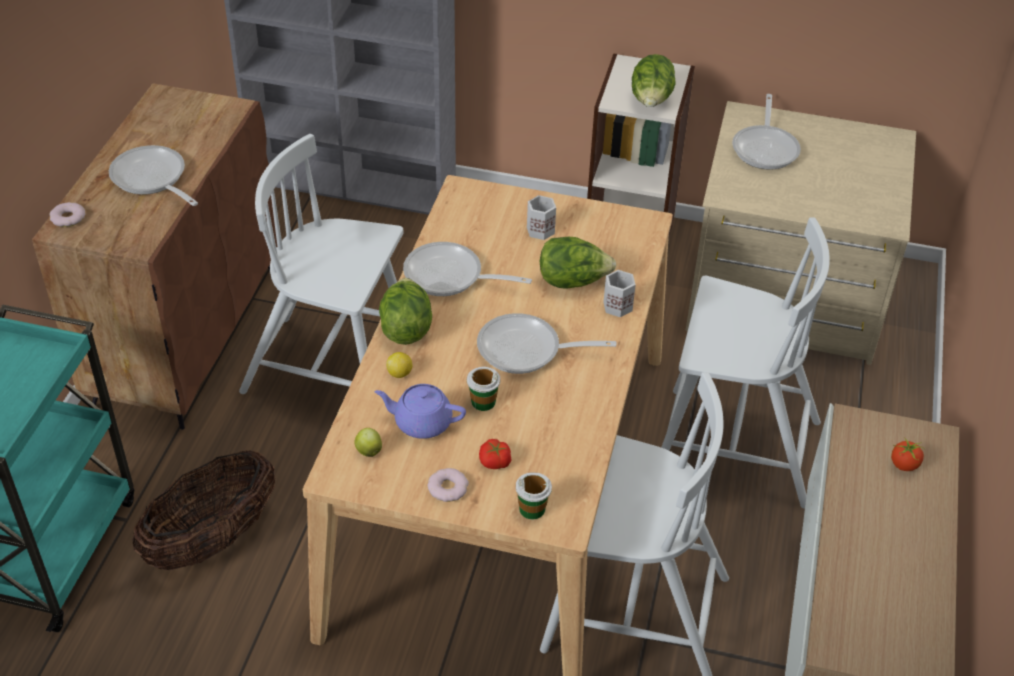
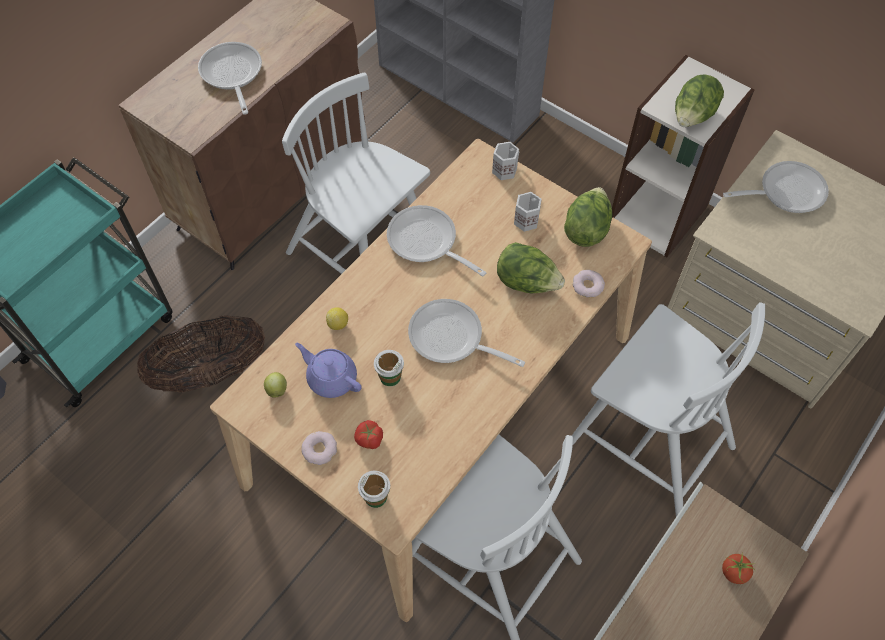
camera: 25 degrees right, 15 degrees up
(68, 218) = (153, 93): donut -> donut (587, 286)
(406, 328) = (365, 281): lettuce -> lettuce (586, 229)
(617, 305) = (552, 320): white mug -> white mug (504, 169)
(766, 148) = (785, 192): frying pan -> frying pan turned 135 degrees counterclockwise

